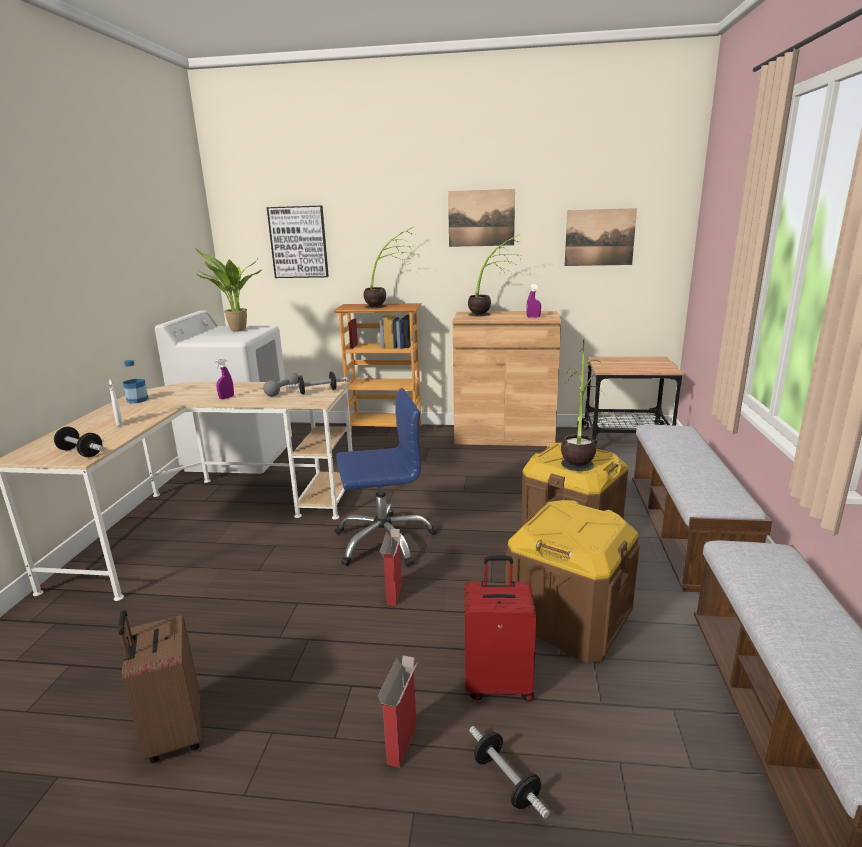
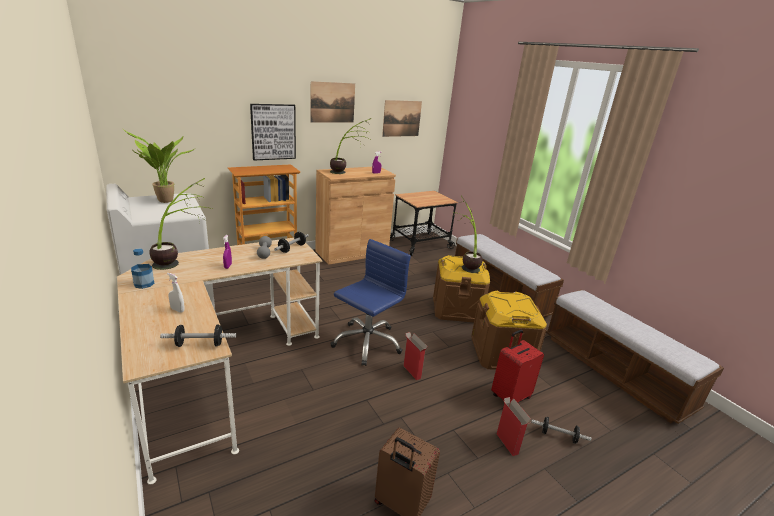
camera: 40 degrees left, 5 degrees up
(298, 242) = (185, 115): picture -> picture (273, 132)
(389, 306) = (272, 169): potted plant -> potted plant (181, 261)

